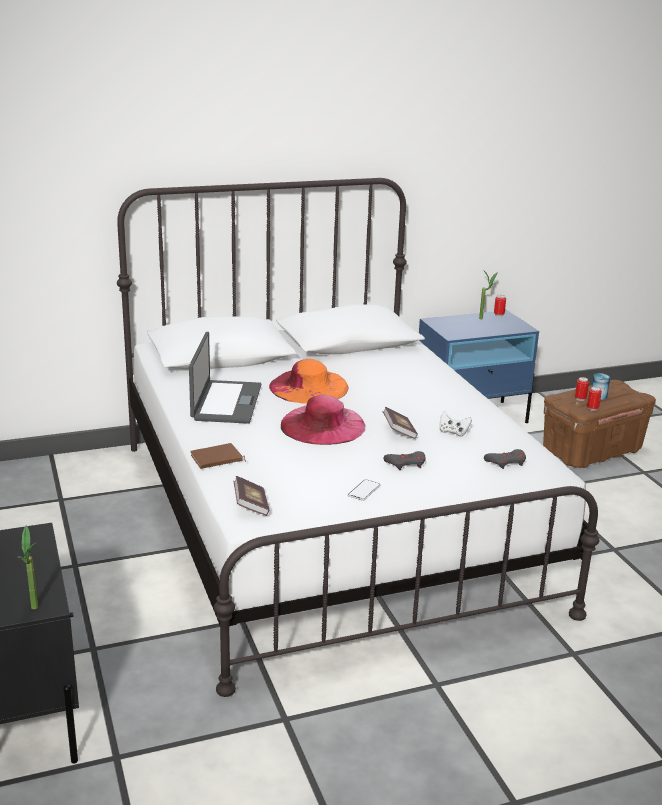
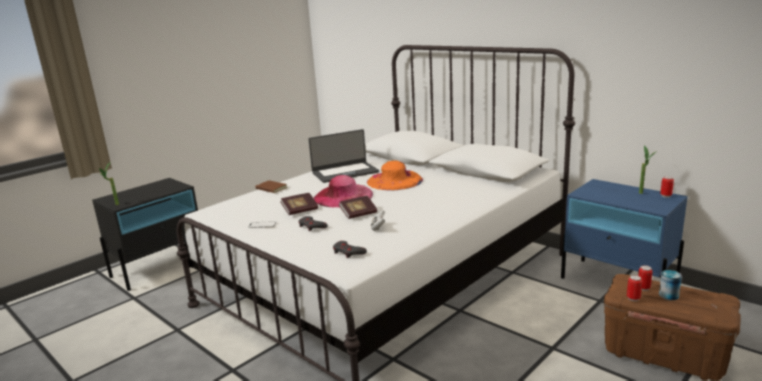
camera: 65 degrees right, 5 degrees down
(251, 506) = (222, 207): book -> book (300, 210)

